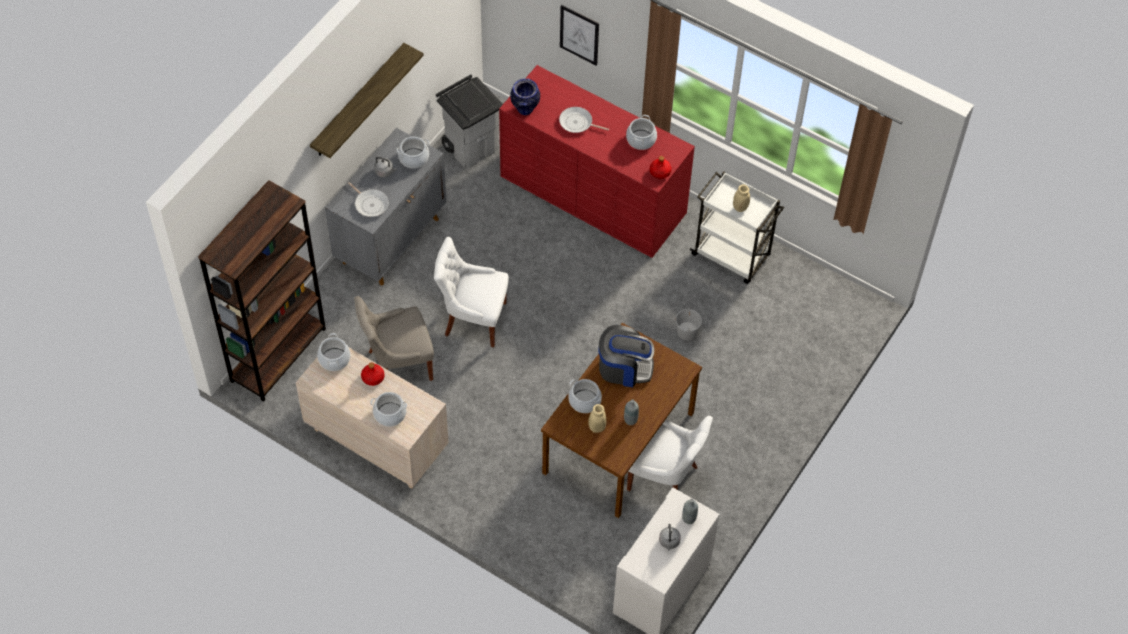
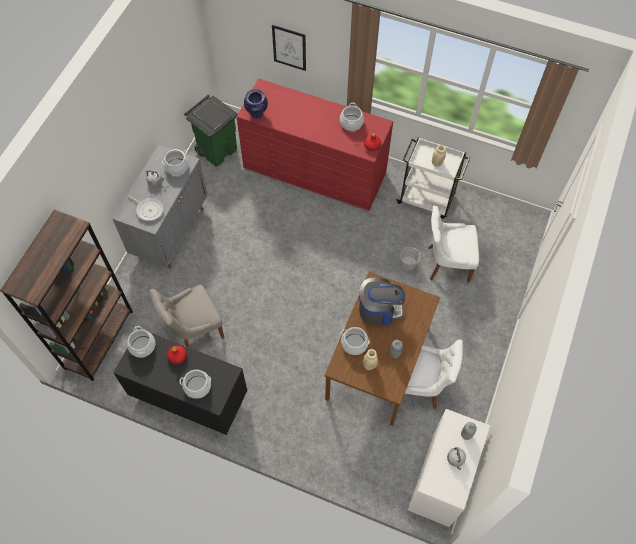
camera: 10 degrees left, 5 degrees up
(358, 101) = (122, 128): shelf -> none
(376, 440) = (189, 397): beige dresser -> black dresser
(471, 147) = (217, 150): grey trash can -> green trash can
(473, 319) = (245, 283): white chair -> white chair (447, 263)
(577, 123) = (299, 118): frying pan -> none

